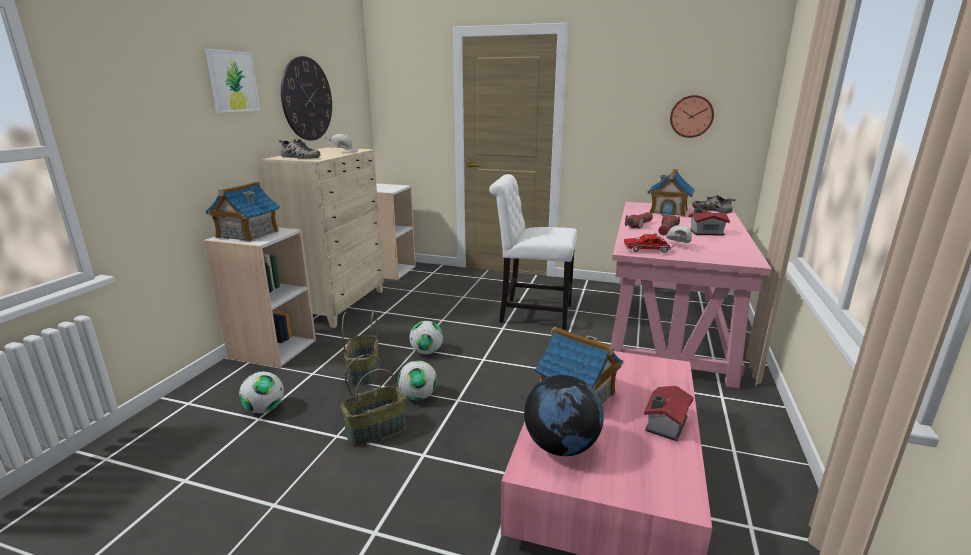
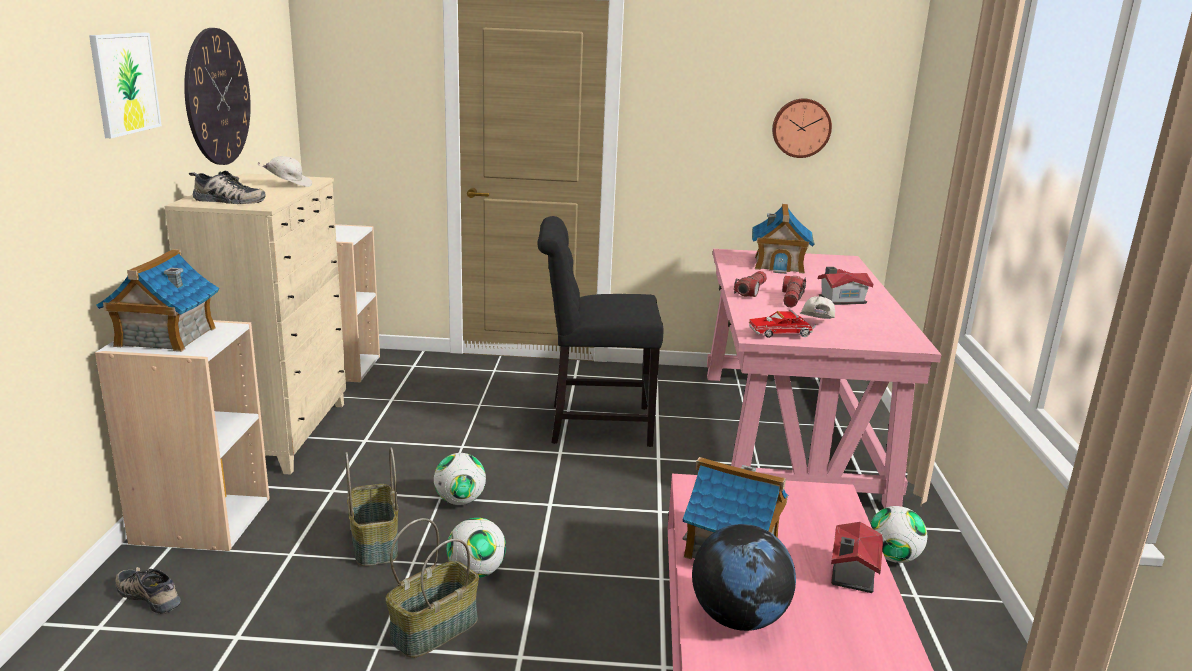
camera: 15 degrees left, 0 degrees up
(264, 409) = (239, 620): football -> football (893, 557)
(531, 313) = (593, 425): white chair -> black chair
(712, 210) = (835, 260): shoe -> shoe (151, 595)

